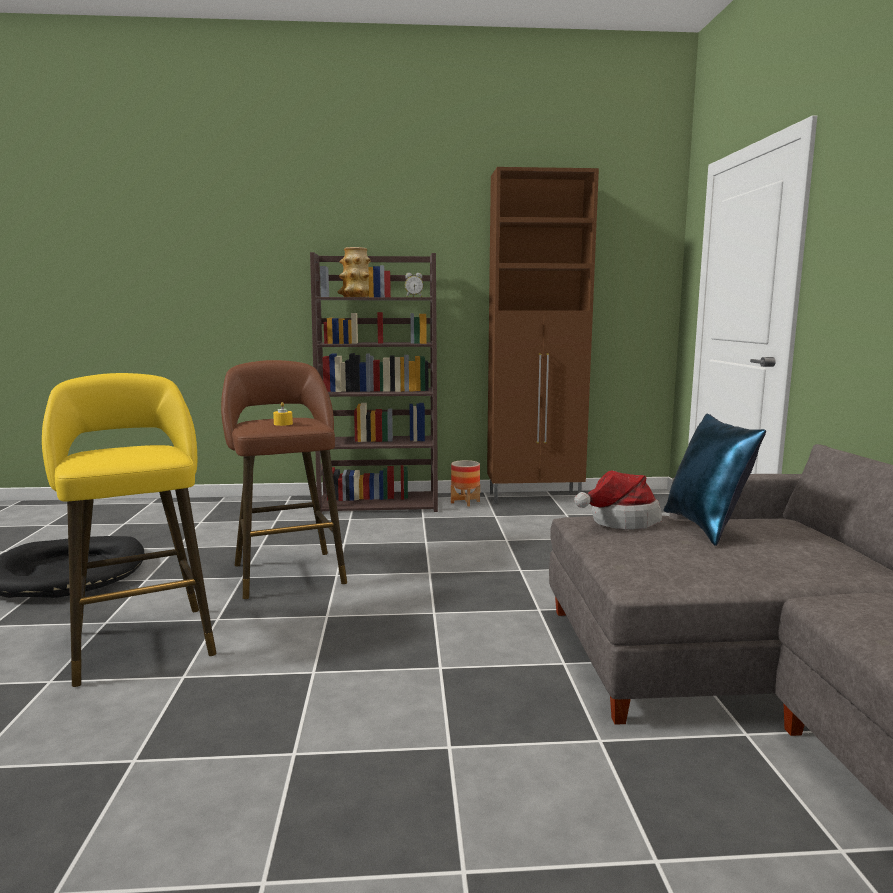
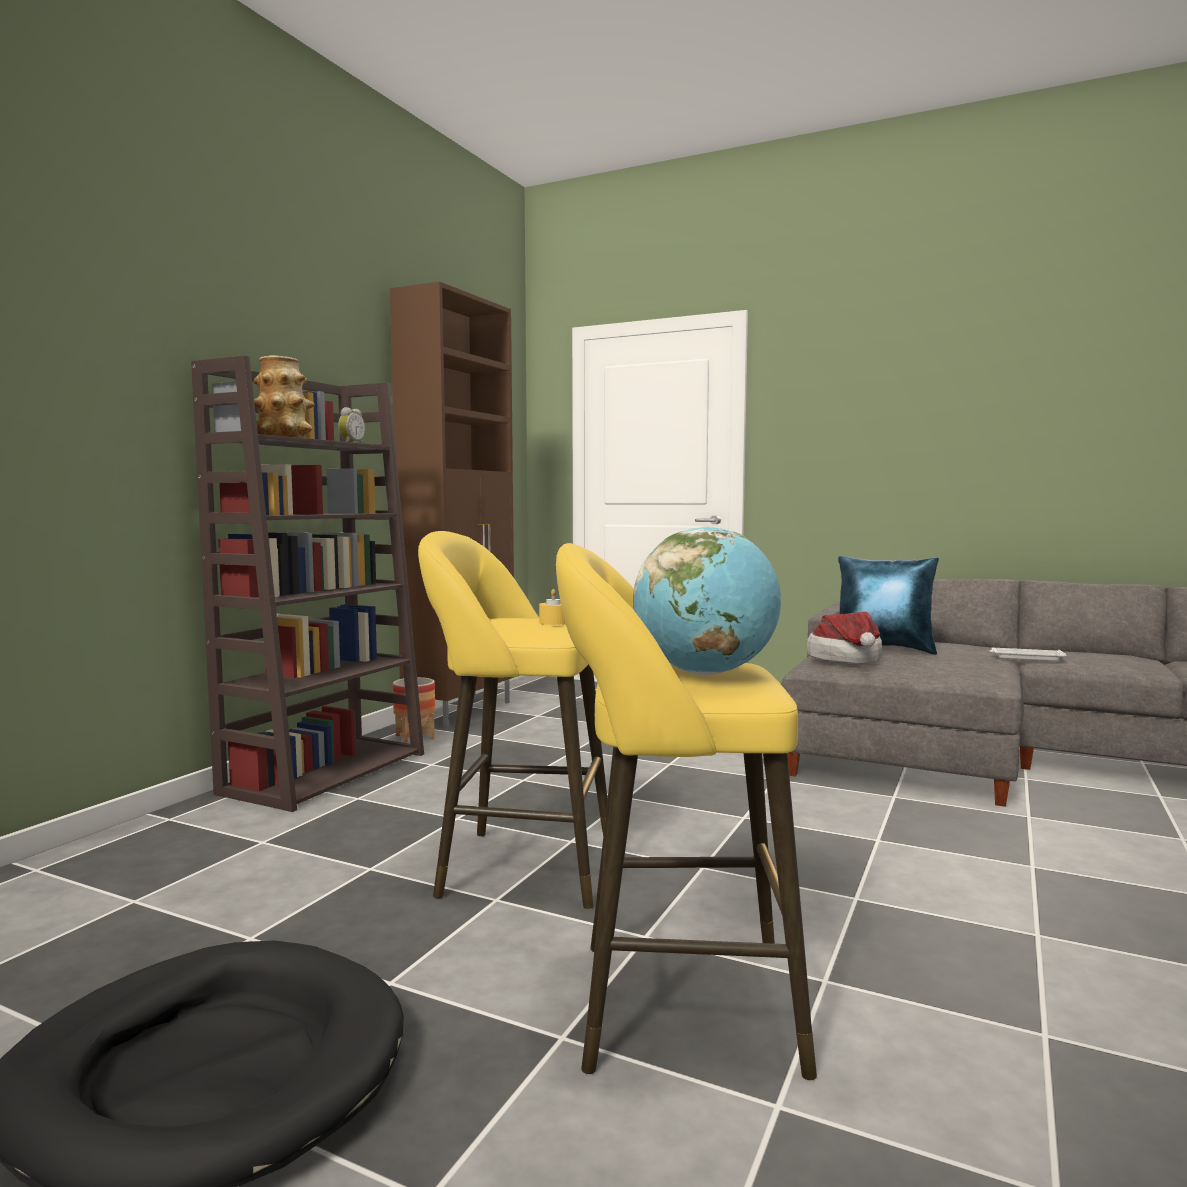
camera: 60 degrees left, 5 degrees down
(110, 454) = (706, 673): none -> globe
(287, 571) = (516, 866): brown stool -> yellow stool
(822, 588) = (1025, 657): none -> white tray

